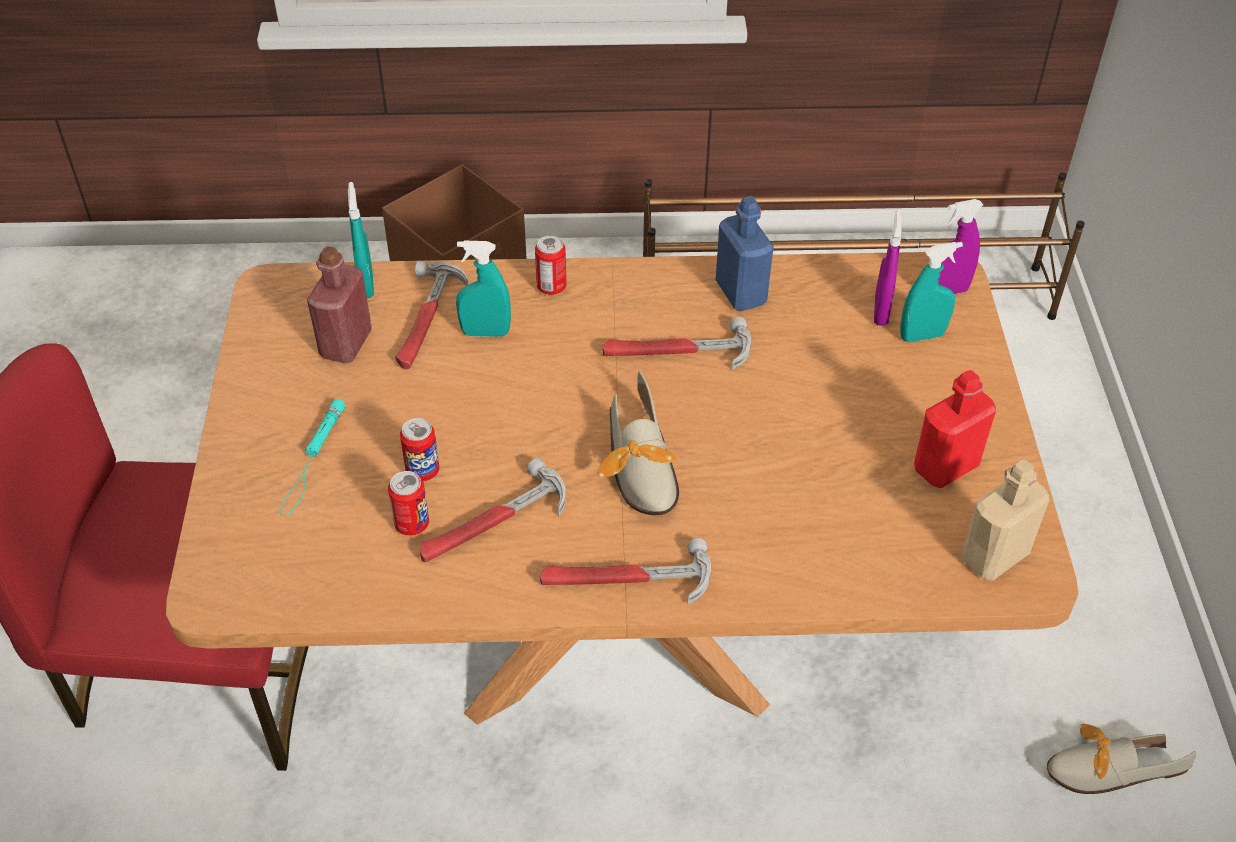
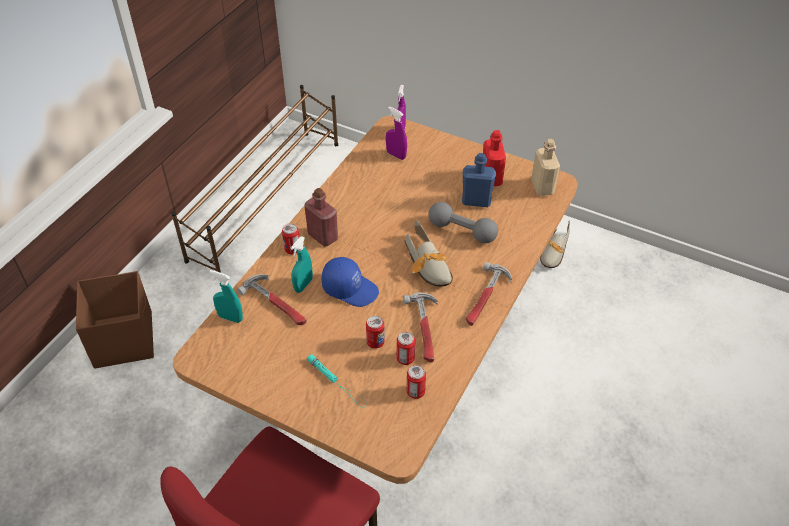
camera: 60 degrees left, 0 degrees up
(346, 344) = (266, 341): red bottle -> red bottle (323, 236)
(349, 567) = (415, 392): none -> can
(518, 390) = (350, 288): none -> blue cap
(642, 469) = (429, 266): shoe -> shoe turned 45 degrees clockwise
(676, 352) = (369, 226): hammer -> none
(740, 293) = (350, 190): blue bottle -> blue bottle (476, 201)
(766, 480) = (462, 231): none -> grey dumbbell
(922, 336) = (419, 150): turquoise spray bottle -> none

